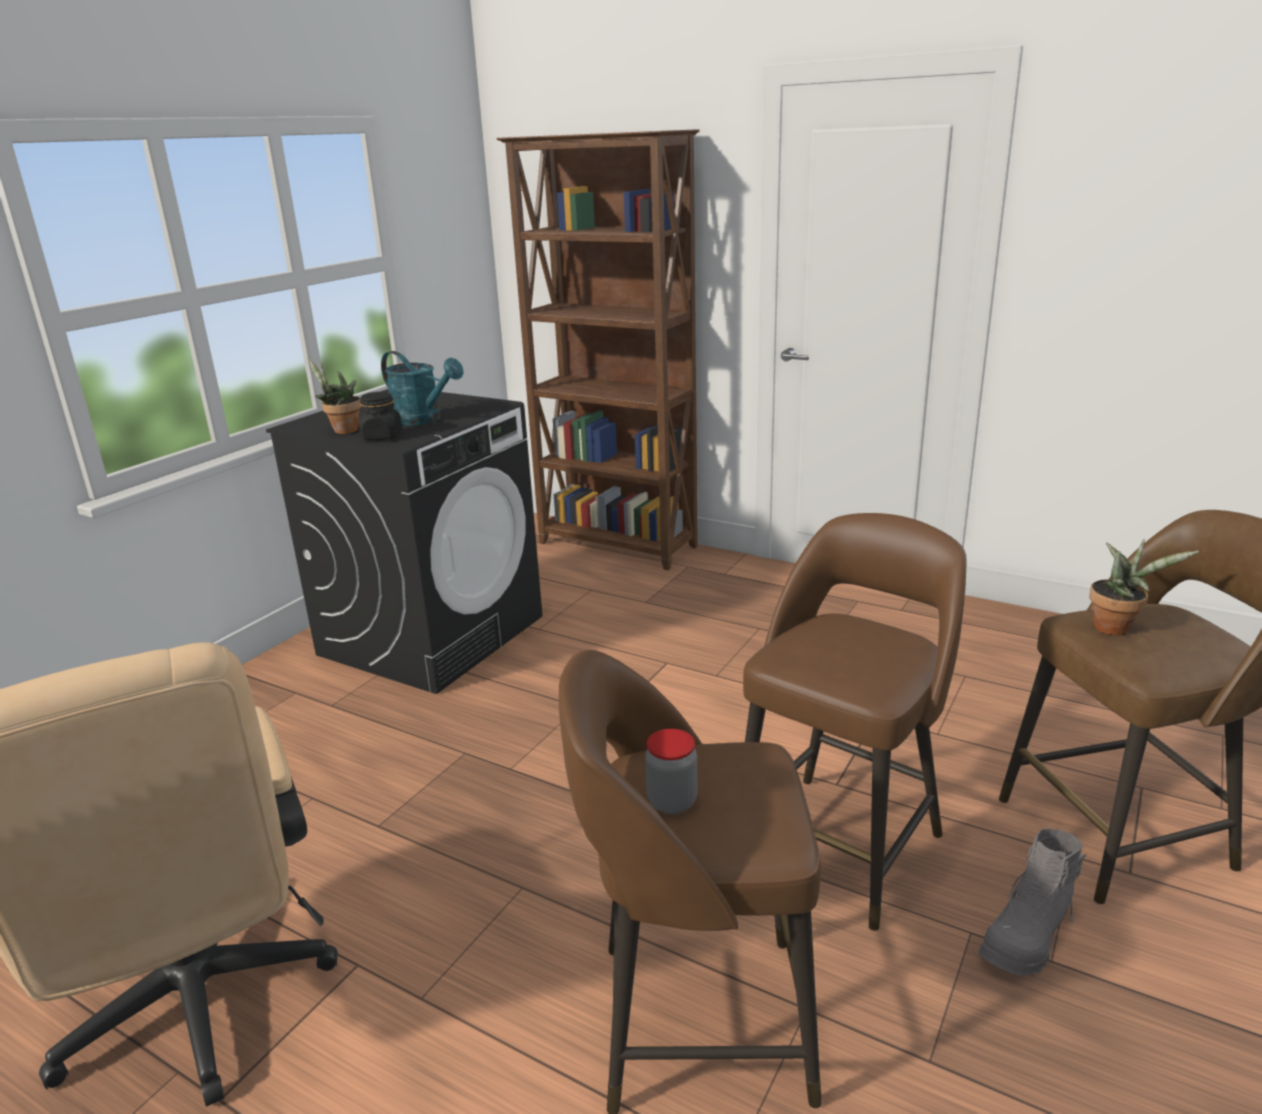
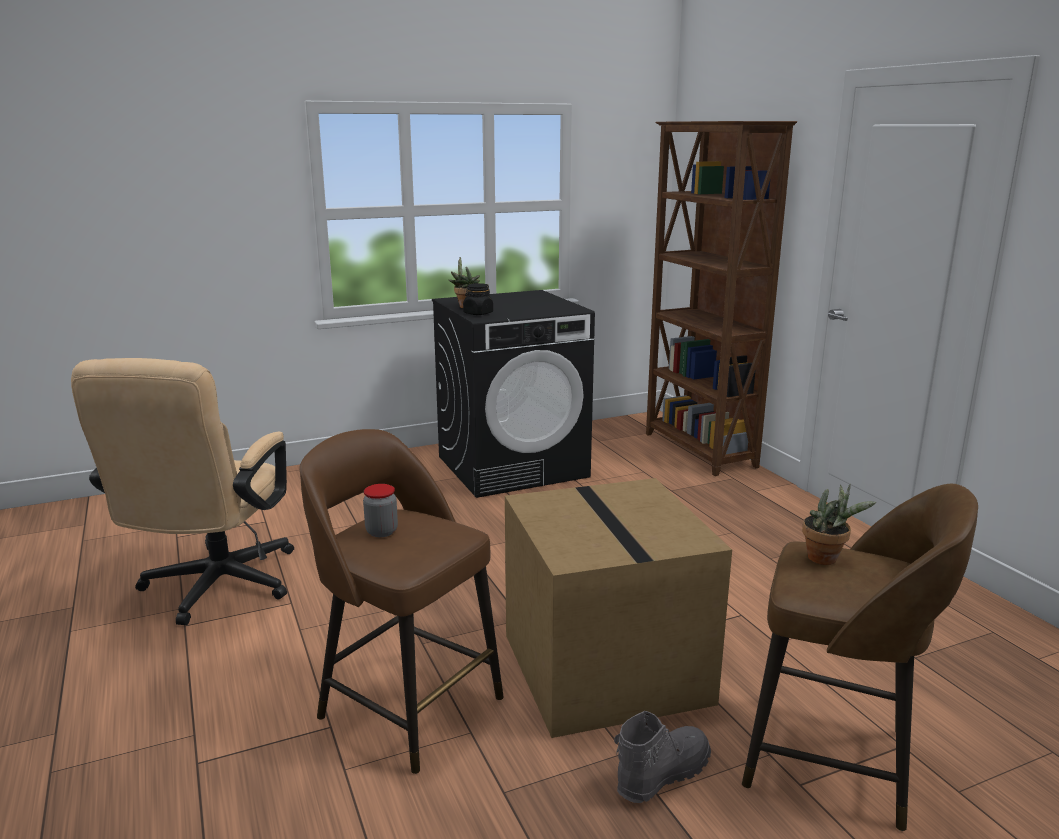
camera: 35 degrees right, 5 degrees down
(424, 420) = (517, 309): turquoise watering can -> none
(841, 843) = (608, 669): brown stool -> cardboard box
(1028, 936) = (661, 774): grey boot -> grey boot turned 150 degrees clockwise

